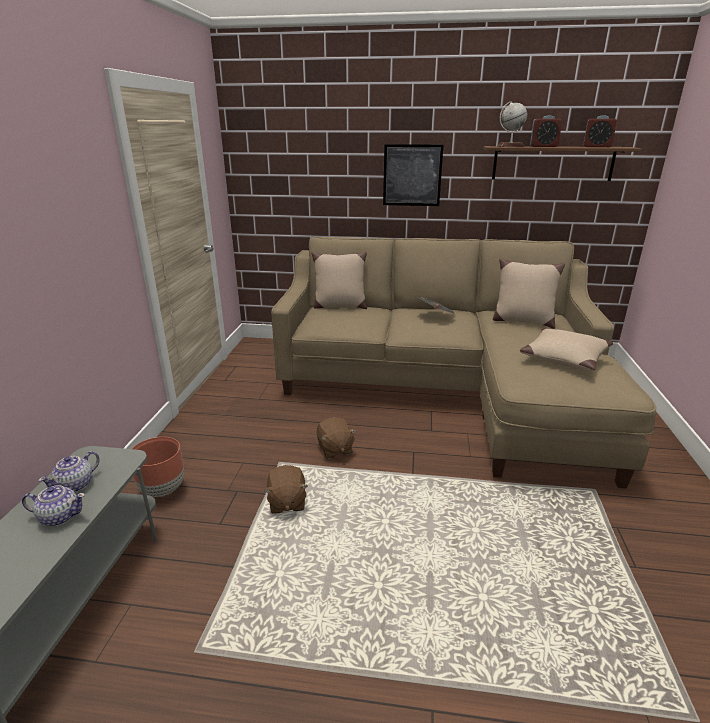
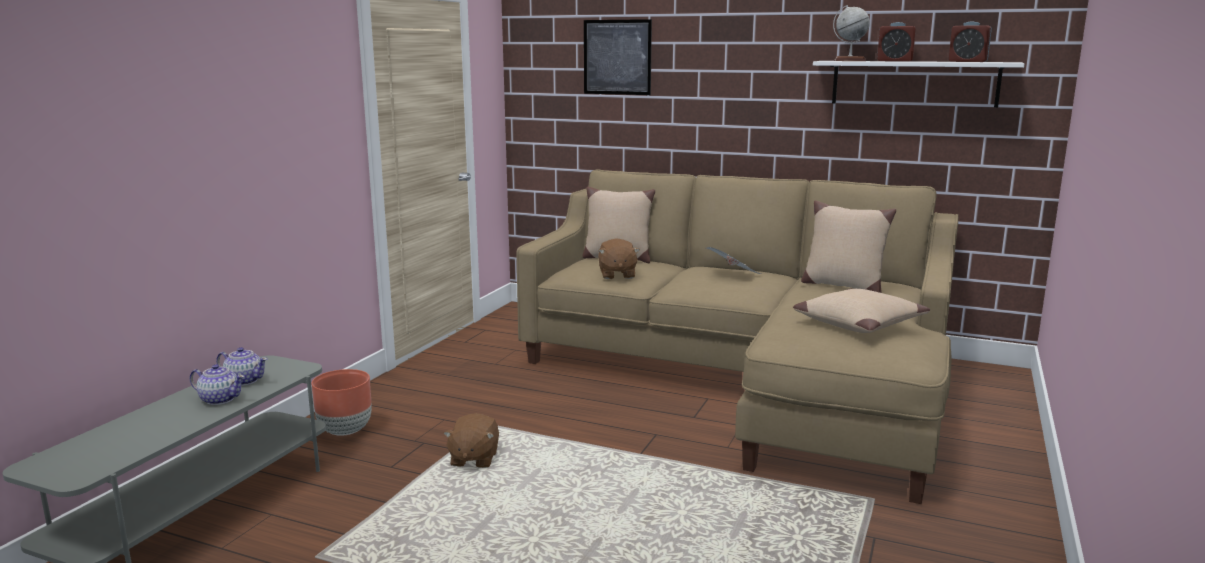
camera: 15 degrees right, 10 degrees down
(76, 485) = (244, 381): teapot -> teapot turned 120 degrees counterclockwise
(335, 449) = (558, 420): brown plush toy -> brown plush toy (617, 275)
(412, 175) = (728, 97): picture -> picture (617, 57)
(552, 163) = (914, 83): brown shelf -> white shelf

